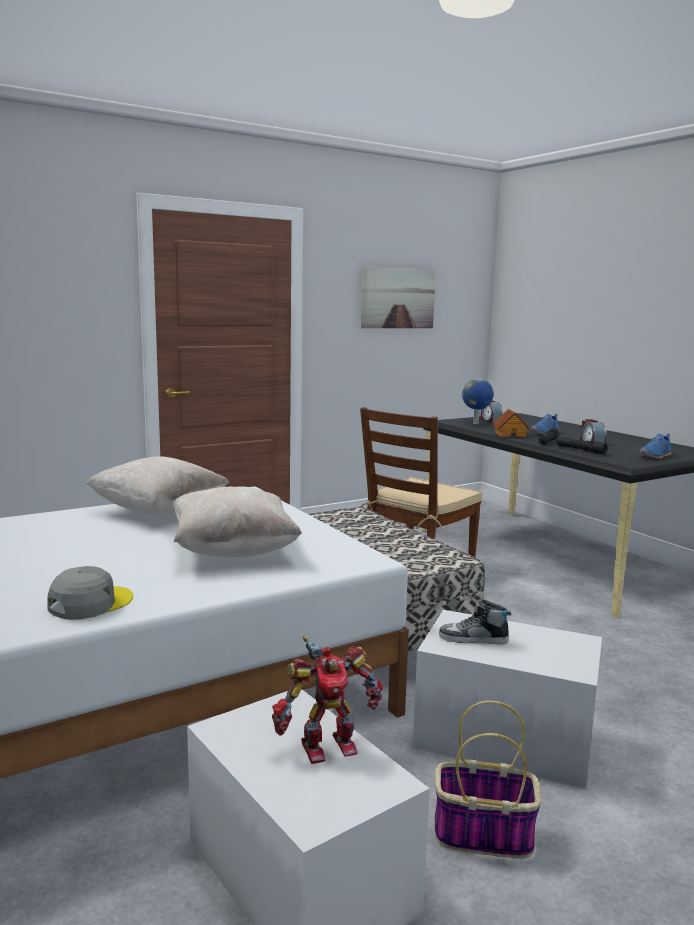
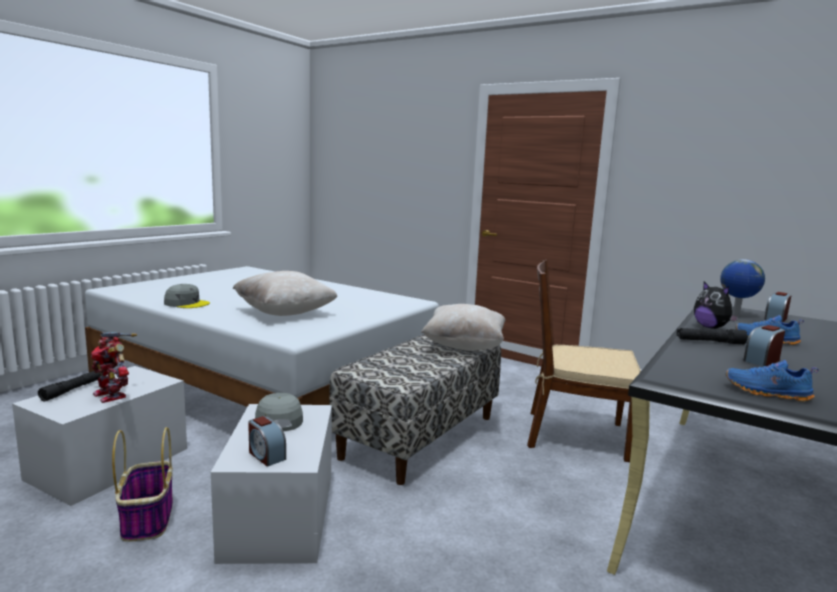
camera: 65 degrees right, 0 degrees up
(159, 511) = (346, 293): beige pillow -> beige pillow (464, 346)
(398, 298) = (736, 164): picture -> none
(473, 639) = (278, 419): shoe -> grey cap
(510, 434) = (711, 327): toy house -> plush toy
(564, 654) = (266, 455): none -> alarm clock
(580, 450) = (698, 355): black flashlight -> black flashlight (71, 390)

